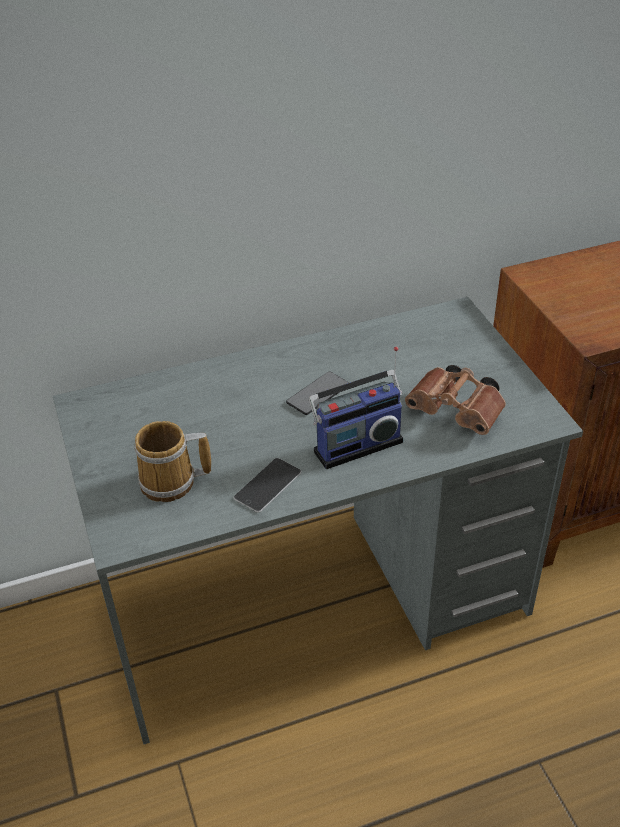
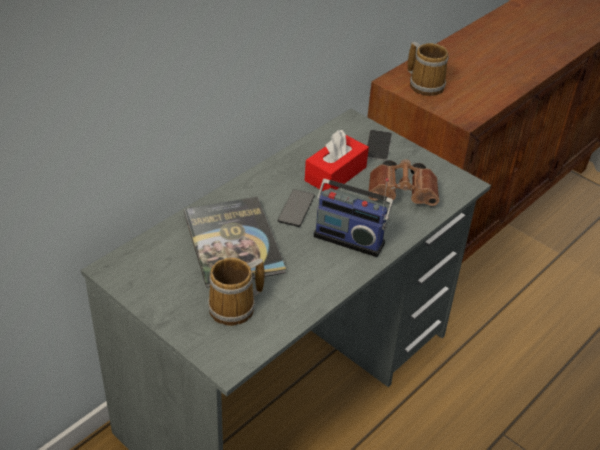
camera: 30 degrees left, 0 degrees up
(222, 411) = (233, 242): none -> book
(268, 485) = (309, 286): phone -> phone (378, 145)
(356, 444) = (350, 237): radio -> radio turned 75 degrees clockwise
(392, 367) = (335, 174): none -> red tissue box
(568, 286) = (425, 84): none -> mug

